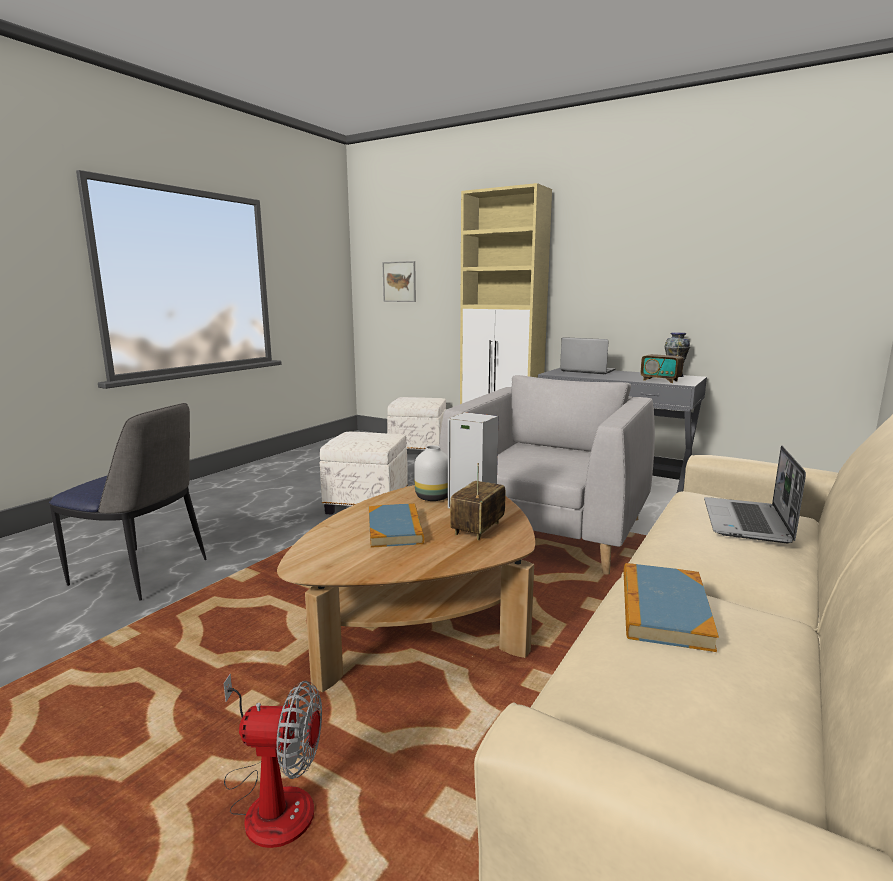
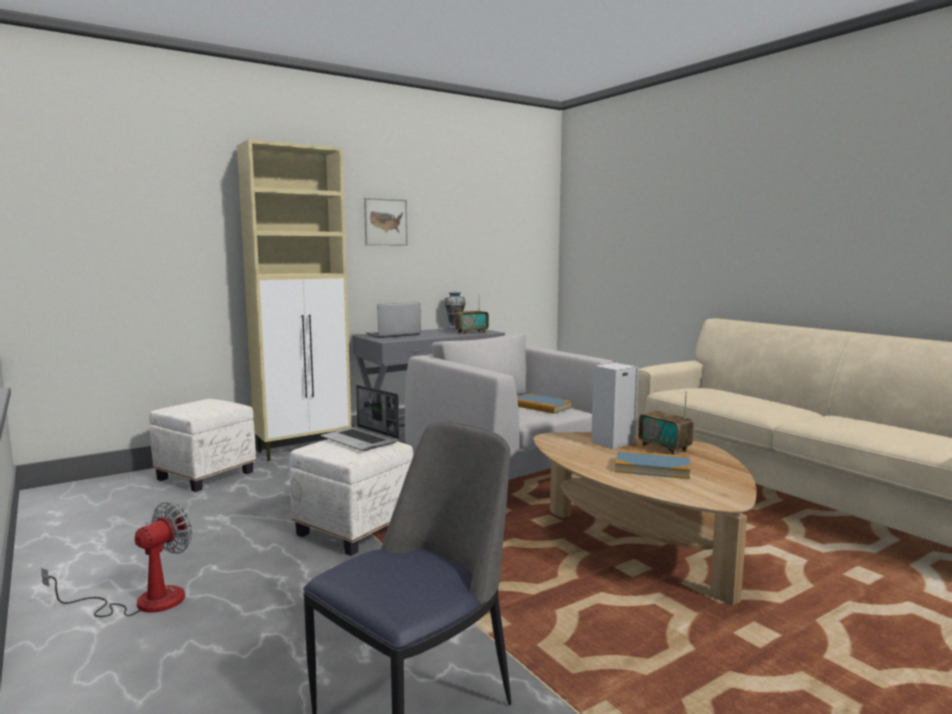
camera: 65 degrees left, 5 degrees down
(271, 800) = (864, 635): fan -> fan (142, 602)
(399, 281) = (104, 246): picture -> picture (385, 222)
(434, 497) = (583, 449): white vase -> none
(664, 609) = (841, 422): book -> book (541, 406)
(747, 522) = (726, 392): laptop -> laptop (361, 440)

